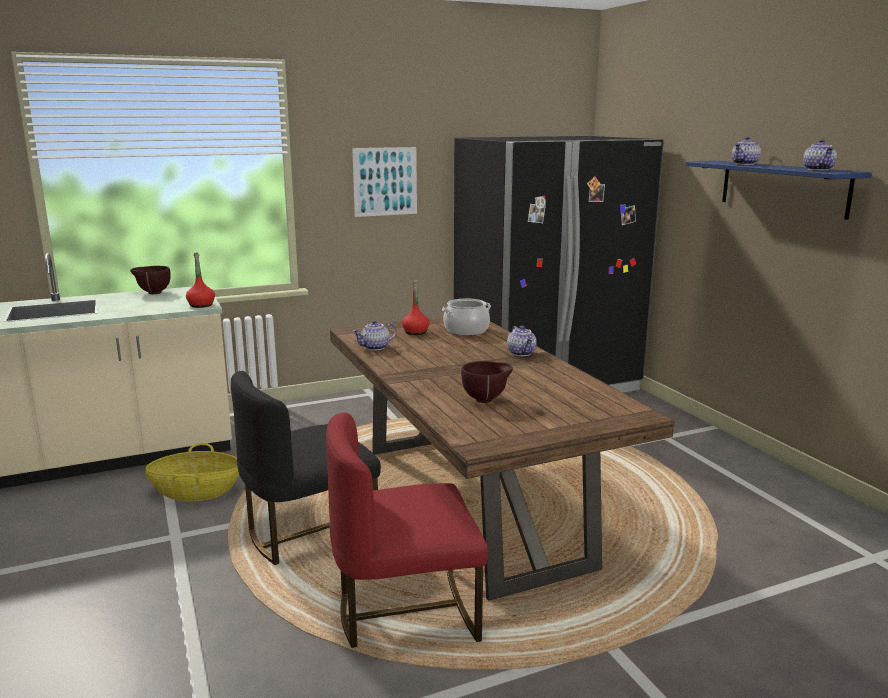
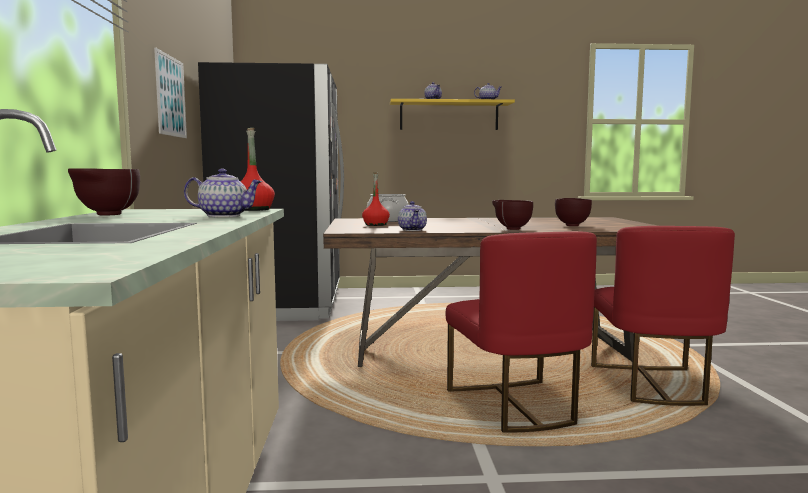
camera: 70 degrees left, 10 degrees down
(196, 491) = (371, 461): basket -> none
(309, 533) = (515, 406): black chair -> red chair
(416, 377) = (511, 229): none -> brown bowl
(522, 353) = (466, 219): teapot -> teapot (225, 216)
(783, 188) = (449, 116): blue shelf -> yellow shelf

